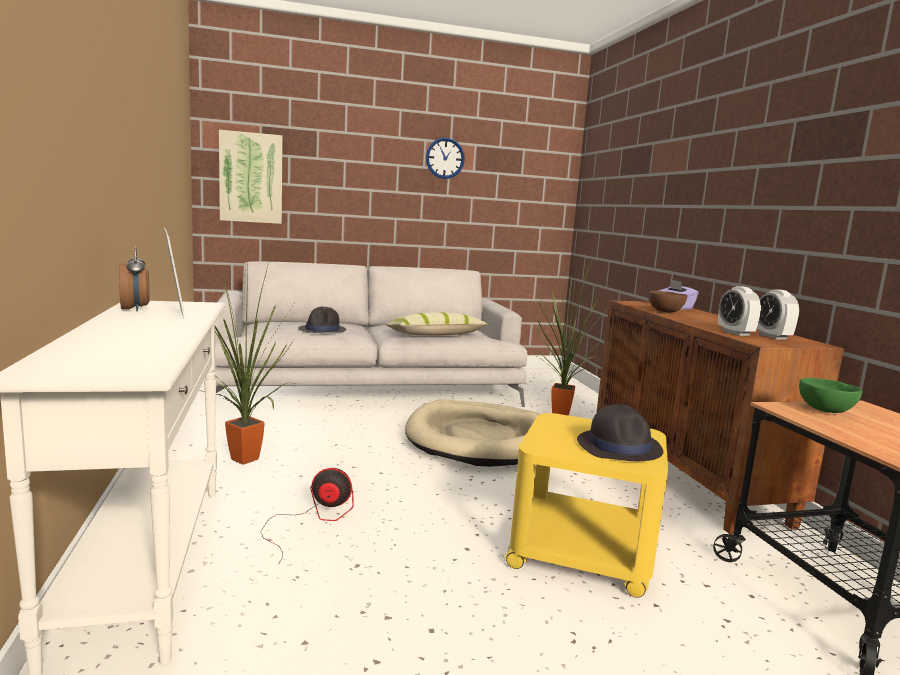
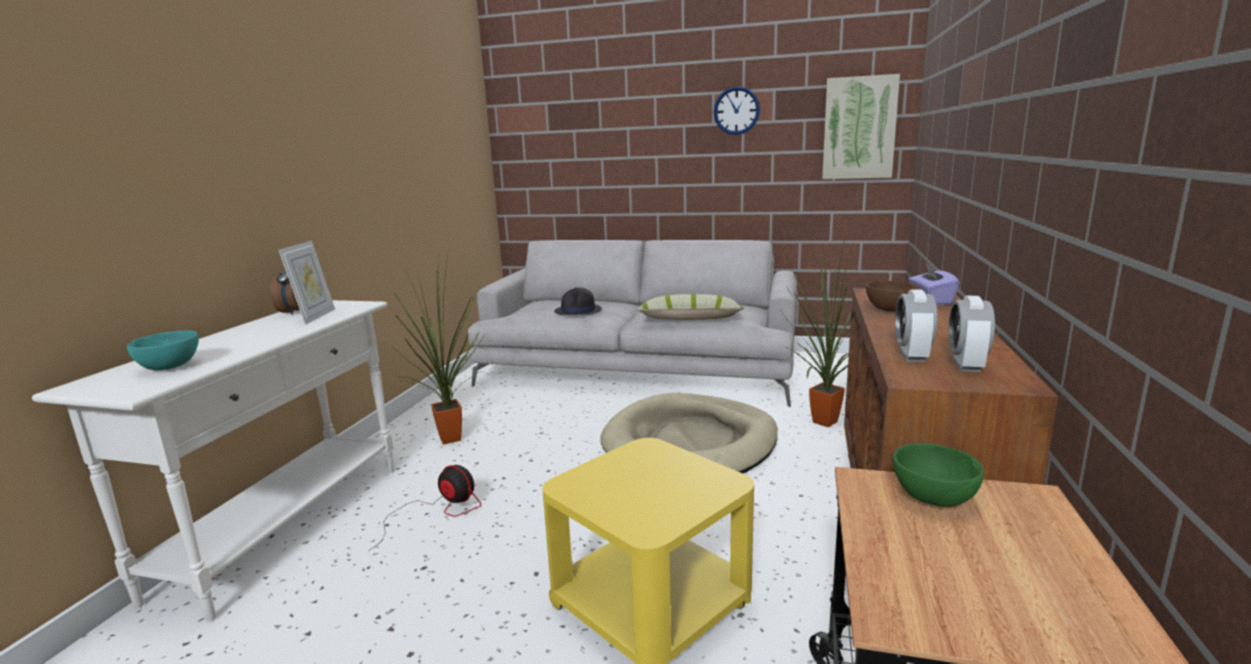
camera: 30 degrees right, 5 degrees up
(119, 353) = (169, 367): none -> turquoise bowl
(251, 178) = (541, 157): picture -> picture (859, 128)
(619, 446) = (661, 497): black hat -> none

